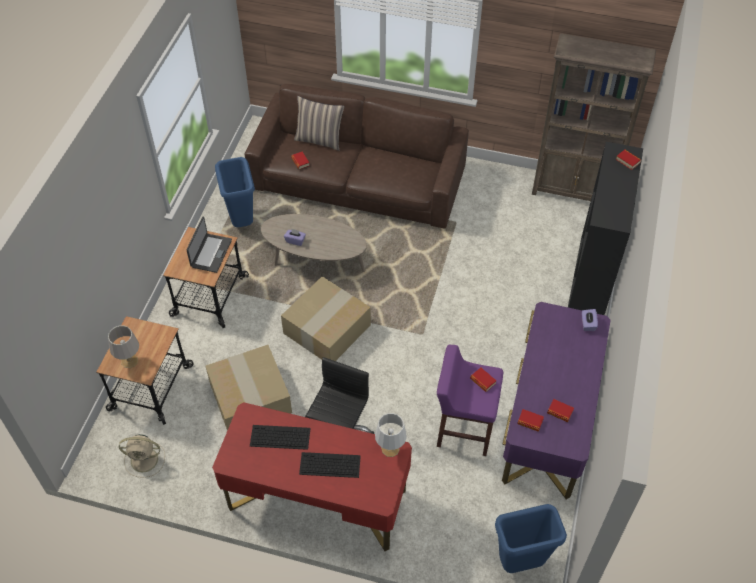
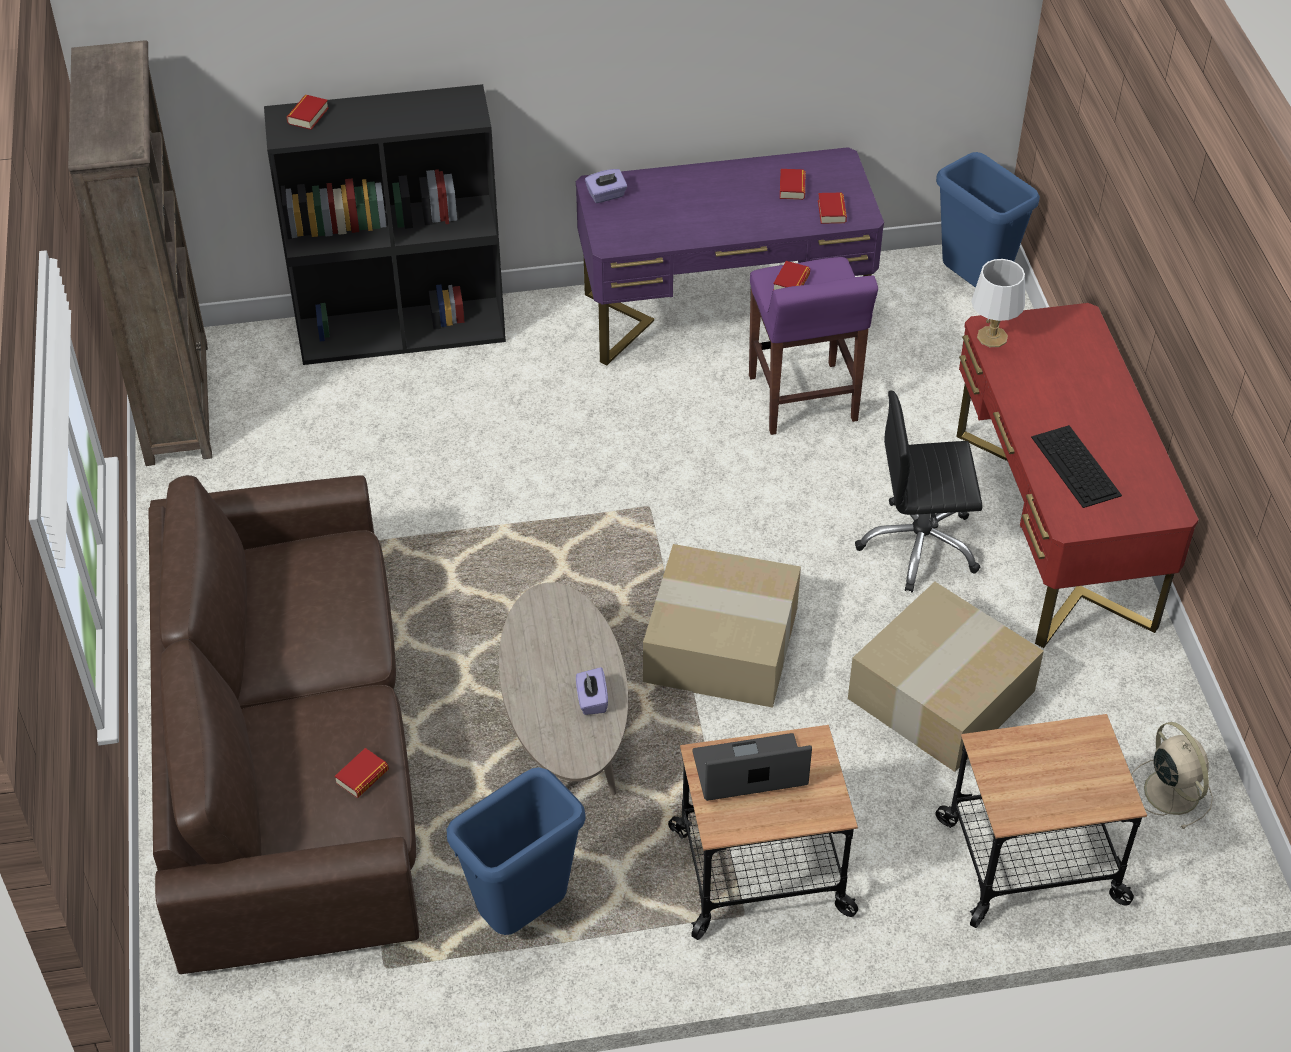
camera: 115 degrees left, 5 degrees down
(129, 361) = (1085, 773): grey table lamp -> none
(319, 140) = (263, 779): pillow -> none
(329, 465) = (1073, 392): keyboard -> none

